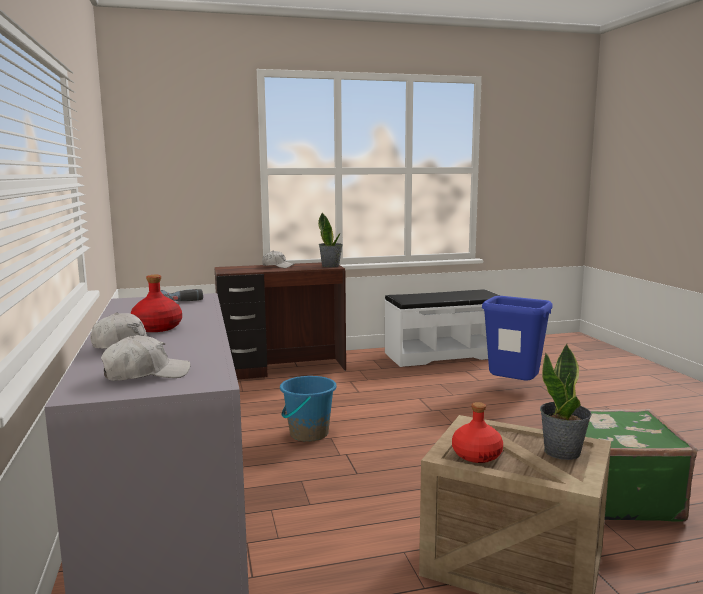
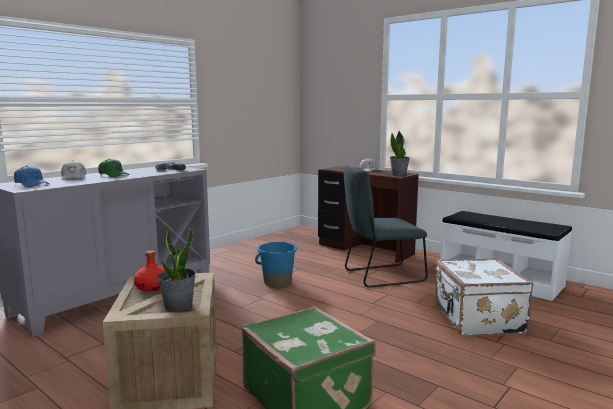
camera: 55 degrees right, 0 degrees up
(146, 374) = (31, 184): white cap -> blue cap
(156, 328) = (113, 175): red bottle -> green cap
(369, 386) = (380, 276): none -> grey chair
(513, 389) = (476, 320): blue trash can -> white suitcase

